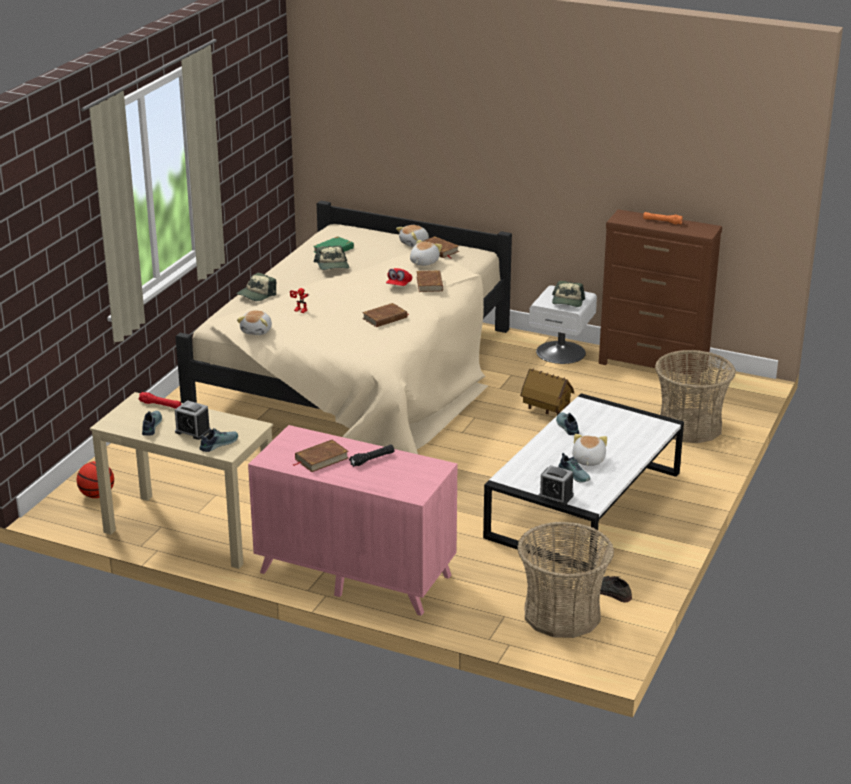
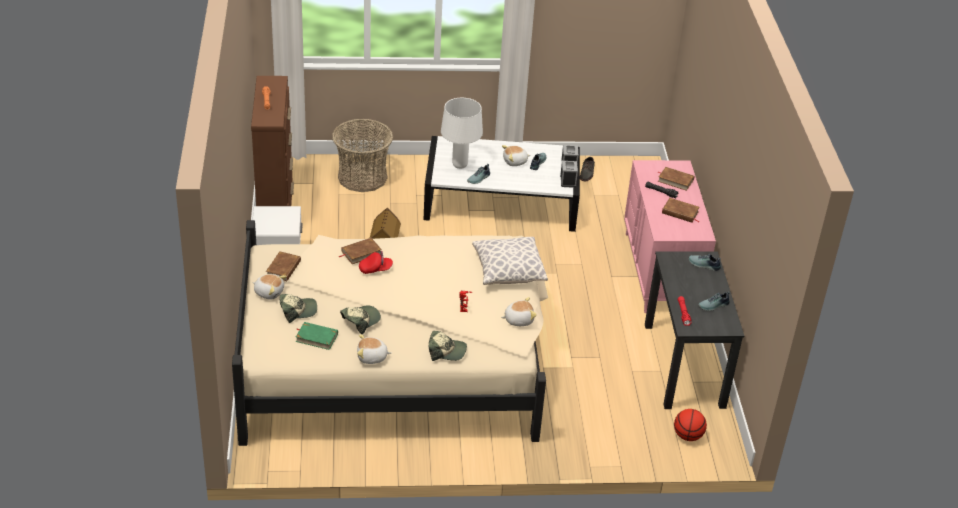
camera: 120 degrees left, 10 degrees up
(189, 530) = (684, 365): beige desk -> black desk
(193, 431) = (700, 283): alarm clock -> alarm clock (568, 181)
(332, 344) = (508, 271): none -> pillow
(385, 318) = (443, 258): brown book -> brown book (675, 180)
(423, 262) = (316, 269): plush toy -> plush toy (372, 357)
(562, 614) = (624, 184): basket -> none
(567, 301) = (281, 215): cap -> cap (298, 310)
(604, 422) = (460, 165): none -> white table lamp

